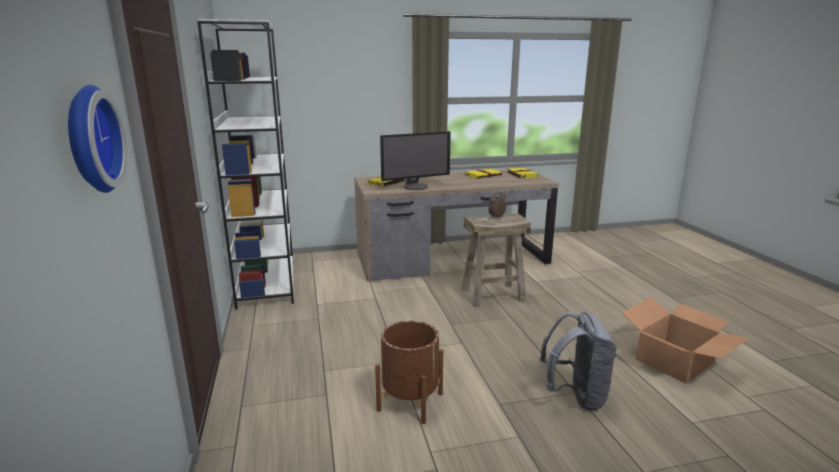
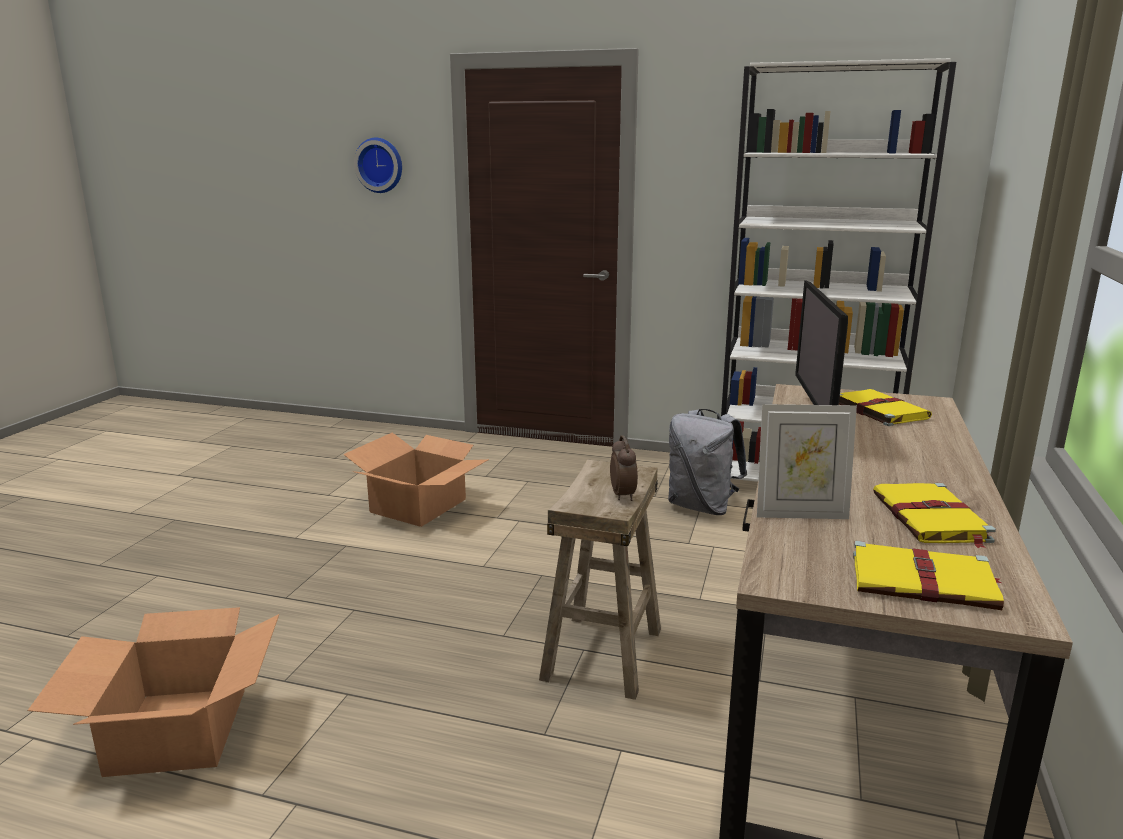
camera: 120 degrees right, 0 degrees up
(410, 402) = (419, 506): brown planter -> cardboard box
(504, 182) = (800, 514): none -> picture frame
(576, 396) = (279, 594): grey backpack -> grey backpack (702, 507)

